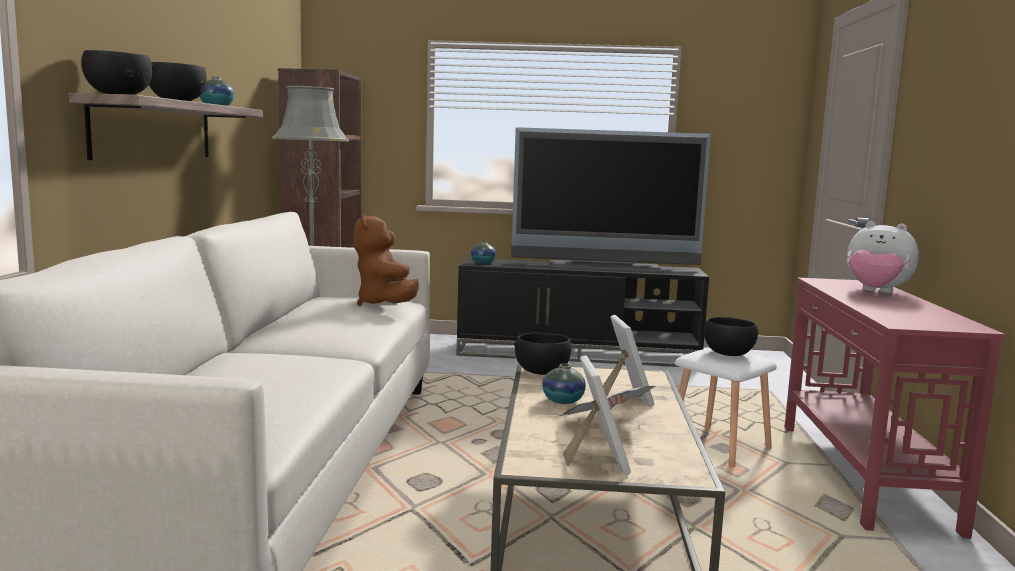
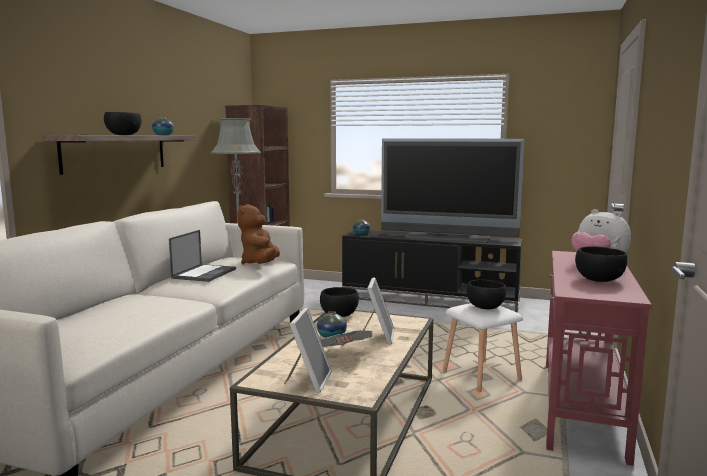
camera: 15 degrees right, 0 degrees up
(118, 94) = (74, 134): black bowl -> black bowl (598, 280)
(318, 319) = (204, 273): none -> laptop

